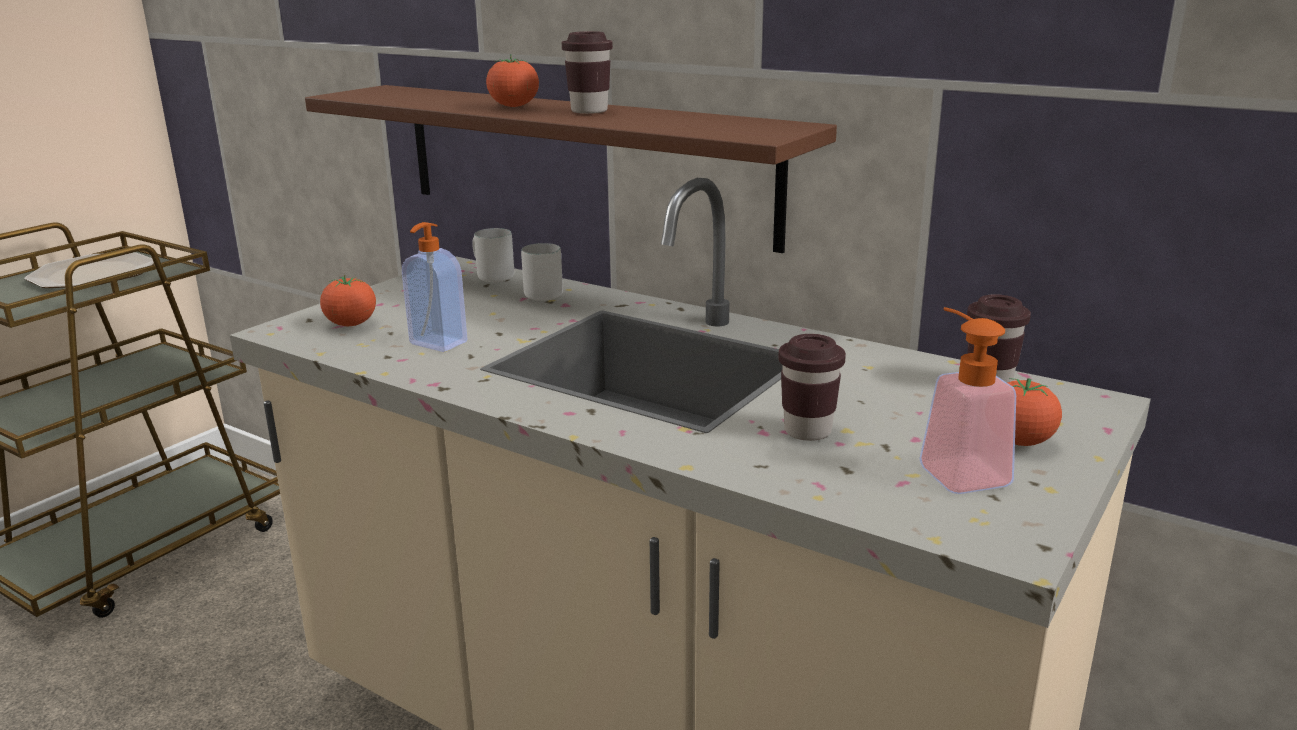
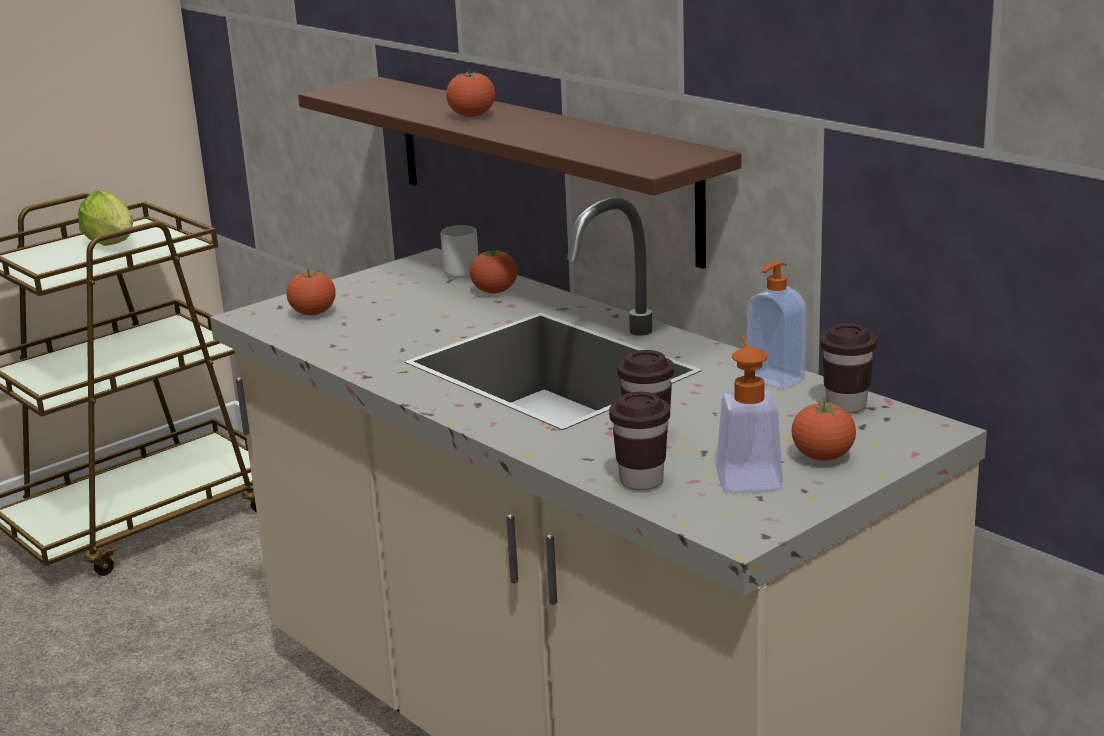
camera: 15 degrees right, 0 degrees up
(93, 273) = (114, 245): plate -> lettuce
(437, 343) = (379, 336): soap dispenser -> soap dispenser (774, 380)
(541, 293) = (495, 292): white mug -> tomato
(589, 111) = (534, 125): brown cup -> brown cup (641, 481)

